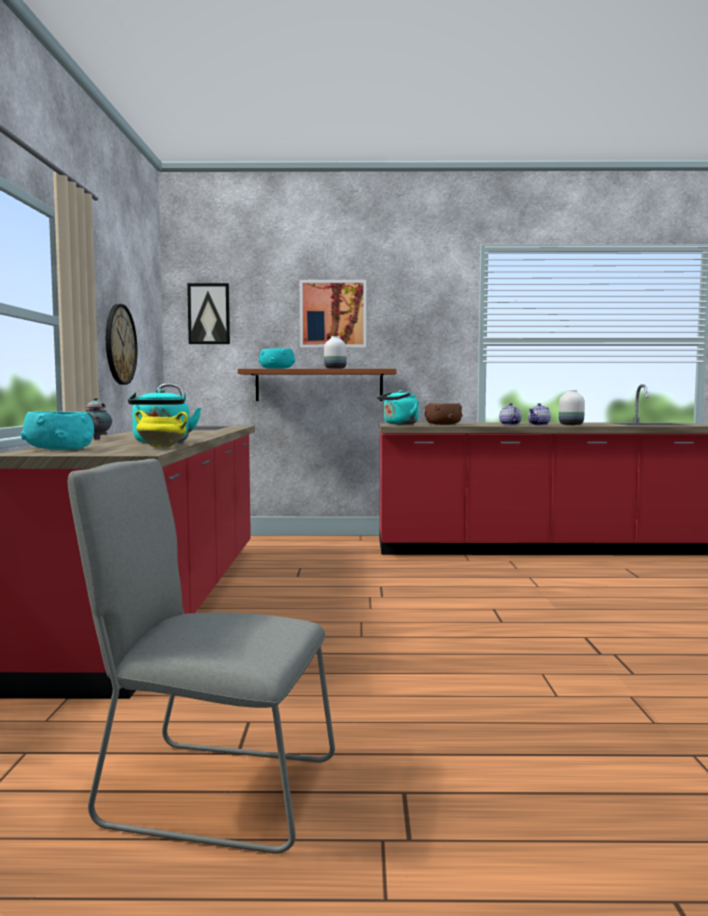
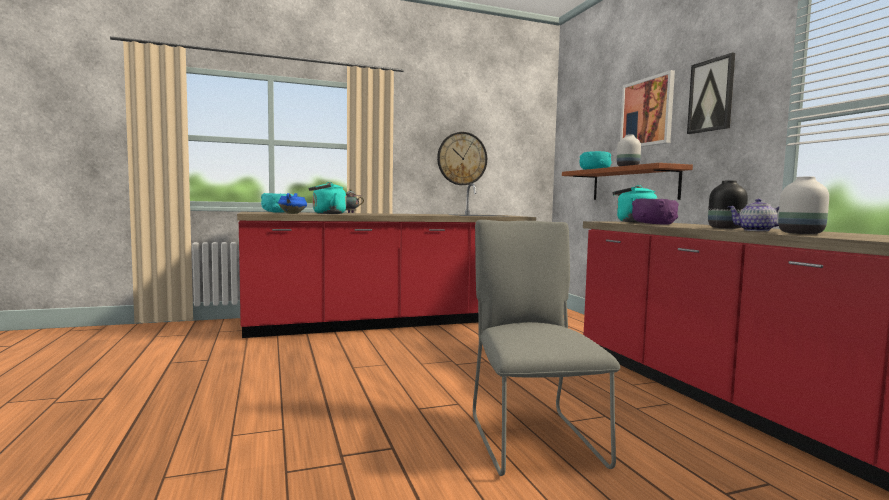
camera: 70 degrees right, 0 degrees up
(163, 447) = (293, 213): yellow cooking pot -> blue cooking pot
(209, 314) = (575, 129): picture -> picture (711, 95)
(209, 791) = (132, 363): grey chair -> grey chair (532, 438)
(442, 424) = (653, 224): brown bowl -> purple bowl
(509, 424) = (724, 228): teapot -> black vase

